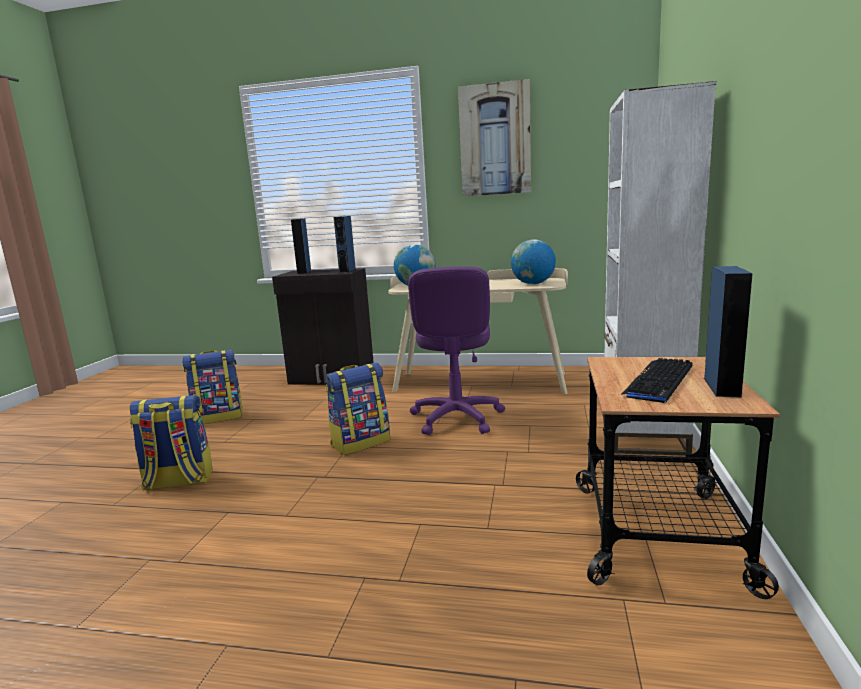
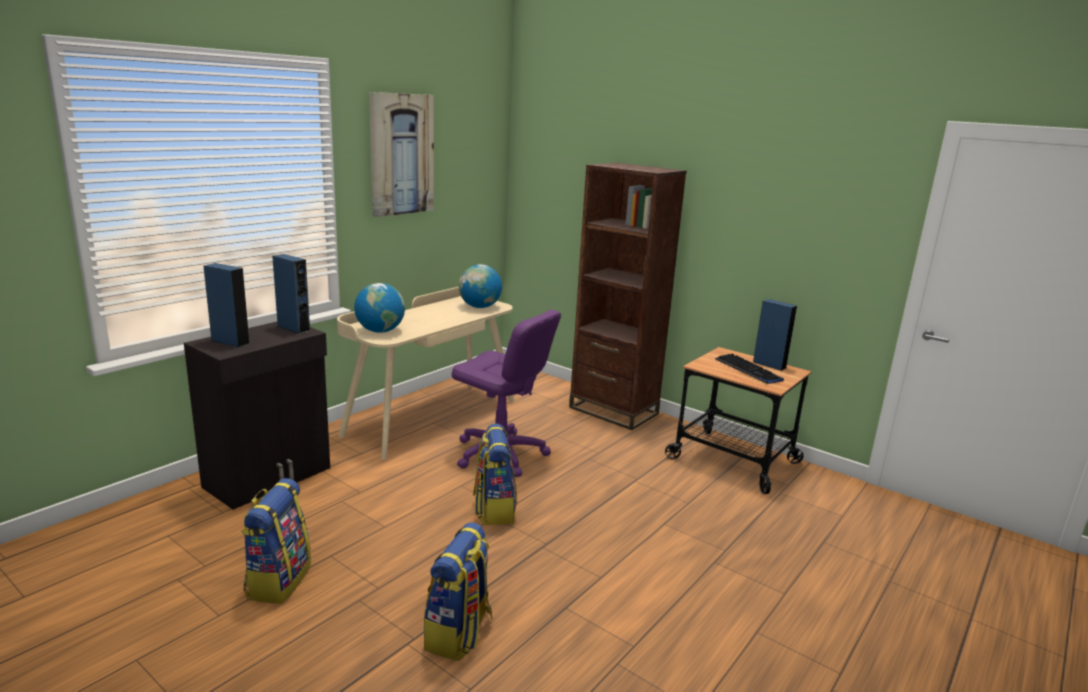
camera: 65 degrees left, 5 degrees up
(642, 433) = (613, 411): white bookcase -> brown bookcase

